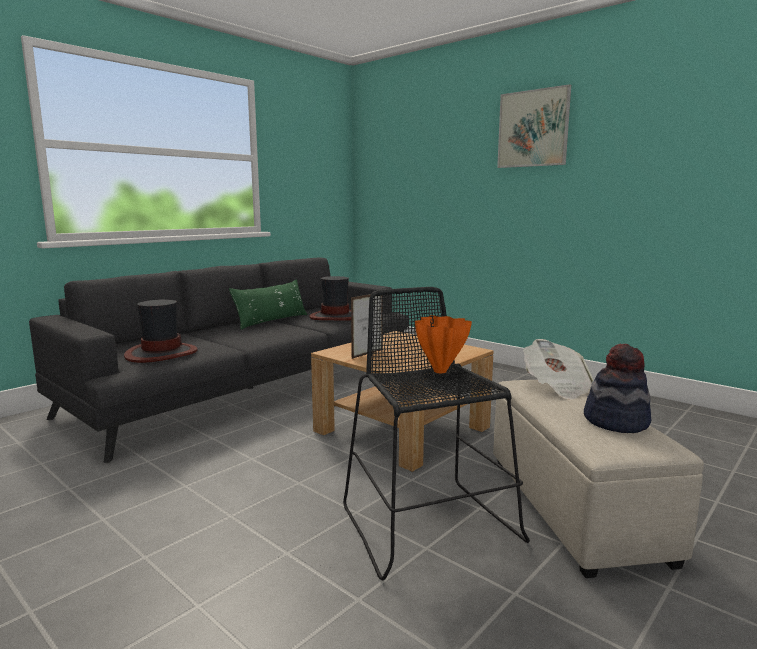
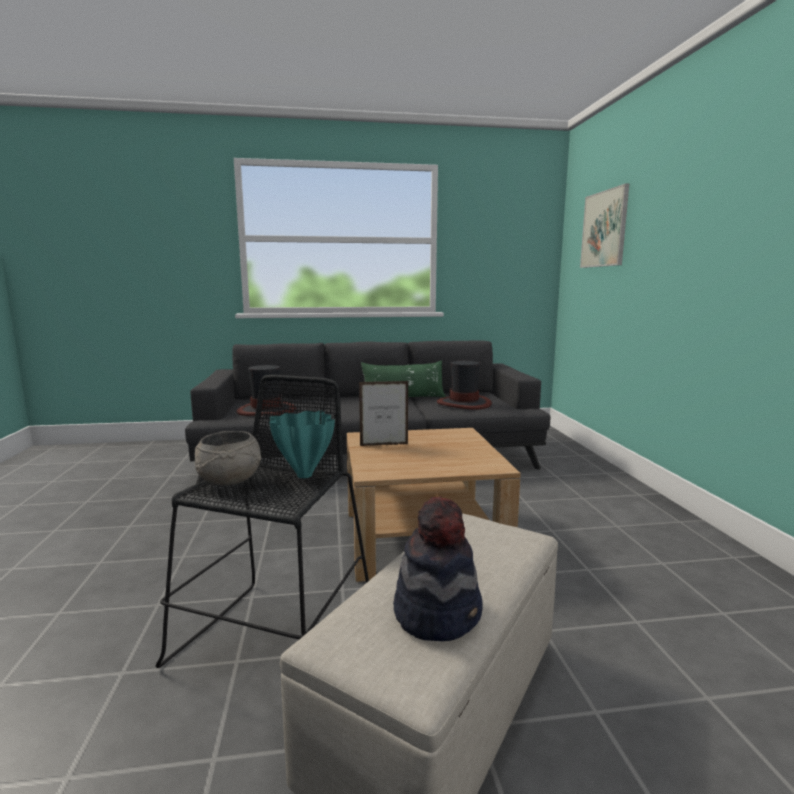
camera: 40 degrees right, 0 degrees up
(407, 386) = (230, 481): none -> grey bowl
(440, 371) = (303, 476): orange vase -> turquoise vase
(533, 128) = (732, 174): picture -> picture (604, 229)
(557, 387) = (486, 540): newspaper -> none

